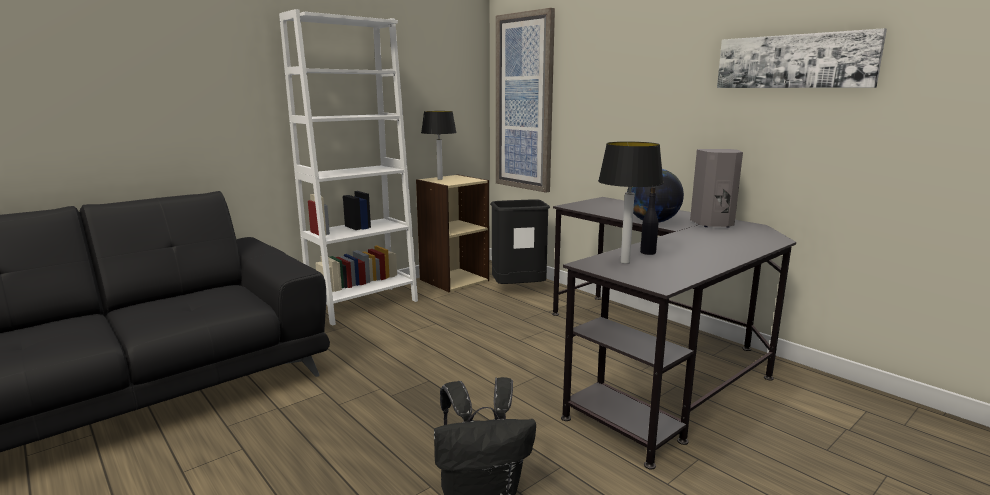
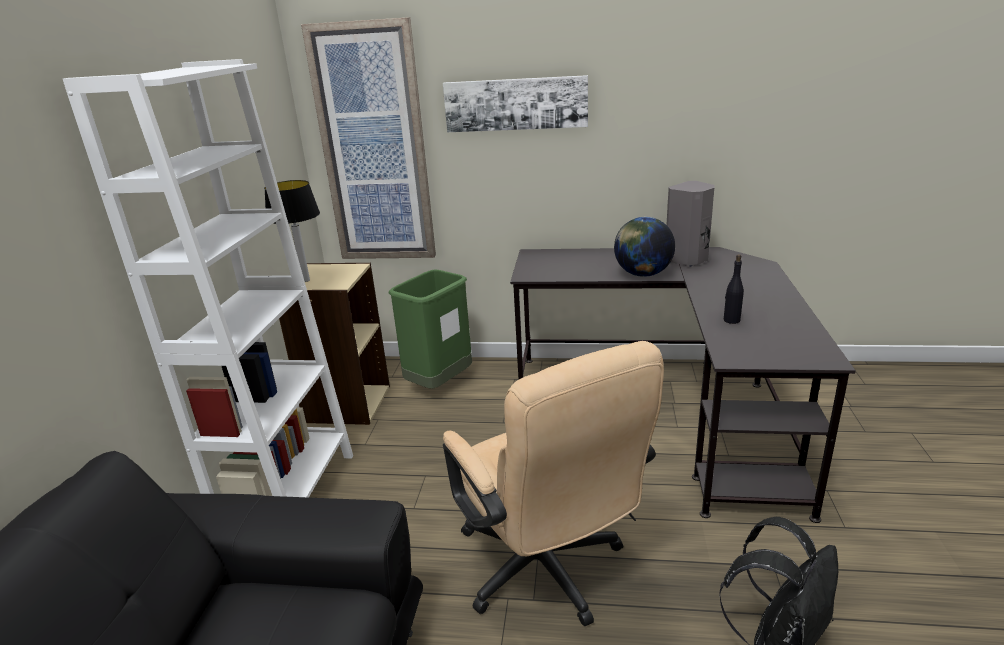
camera: 40 degrees left, 10 degrees up
(418, 390) = (547, 573): none -> beige office chair
(518, 289) = (439, 384): black trash can -> green trash can
(624, 262) = (745, 341): table lamp -> none
(794, 61) = (736, 86): picture -> picture (516, 104)

